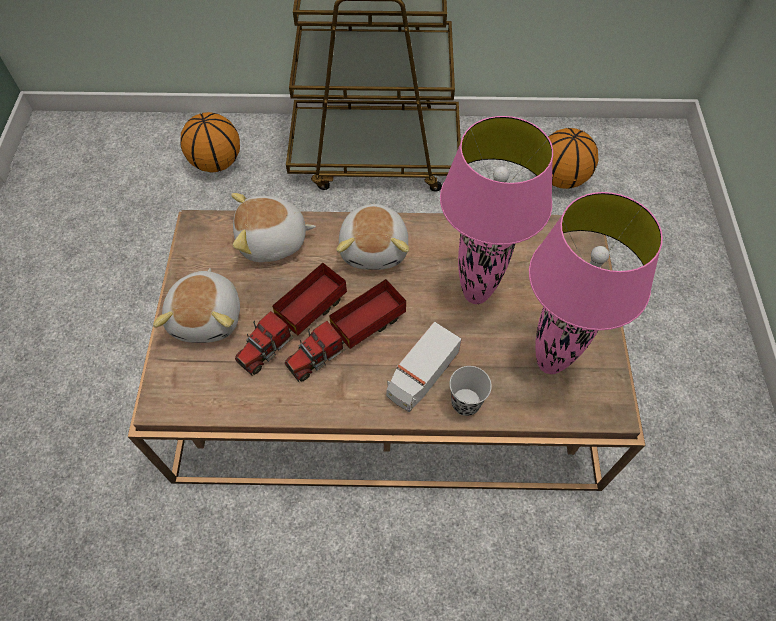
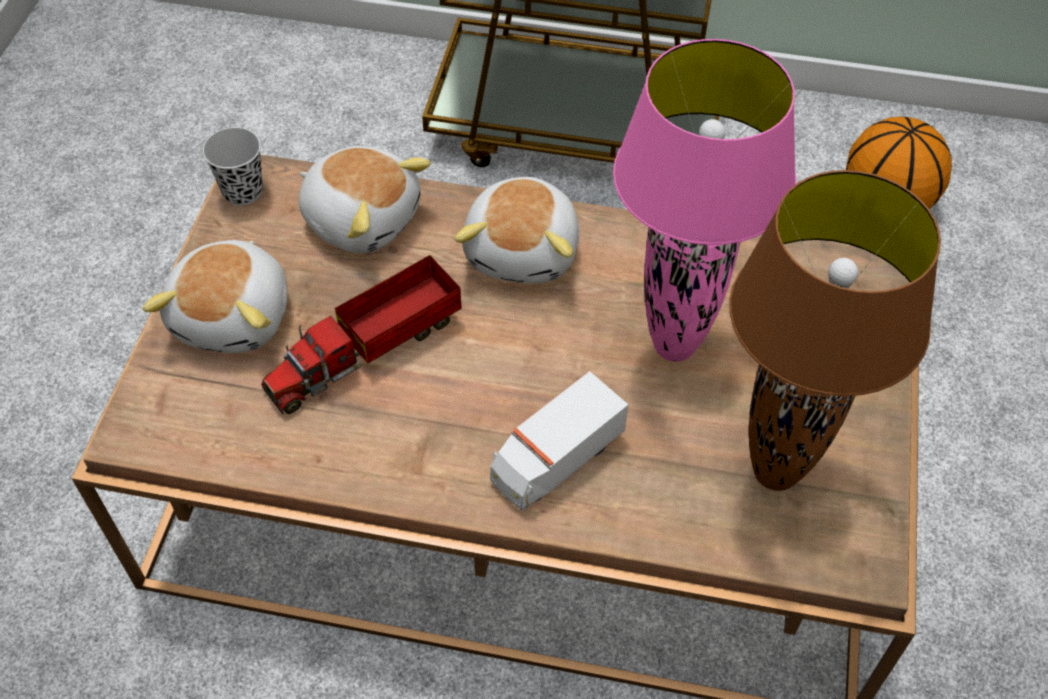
camera: 10 degrees right, 5 degrees down
(217, 162) = (317, 101): basketball -> none
(272, 242) = (362, 218): plush toy -> plush toy turned 150 degrees counterclockwise
(349, 338) = (451, 382): toy truck -> none
(465, 403) = (619, 513): black cup -> black cup (243, 191)
(550, 364) = (776, 474): pink table lamp -> brown table lamp

